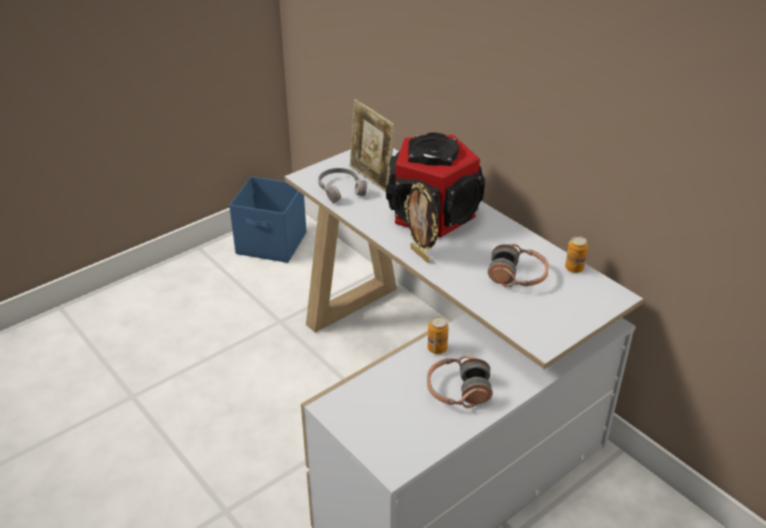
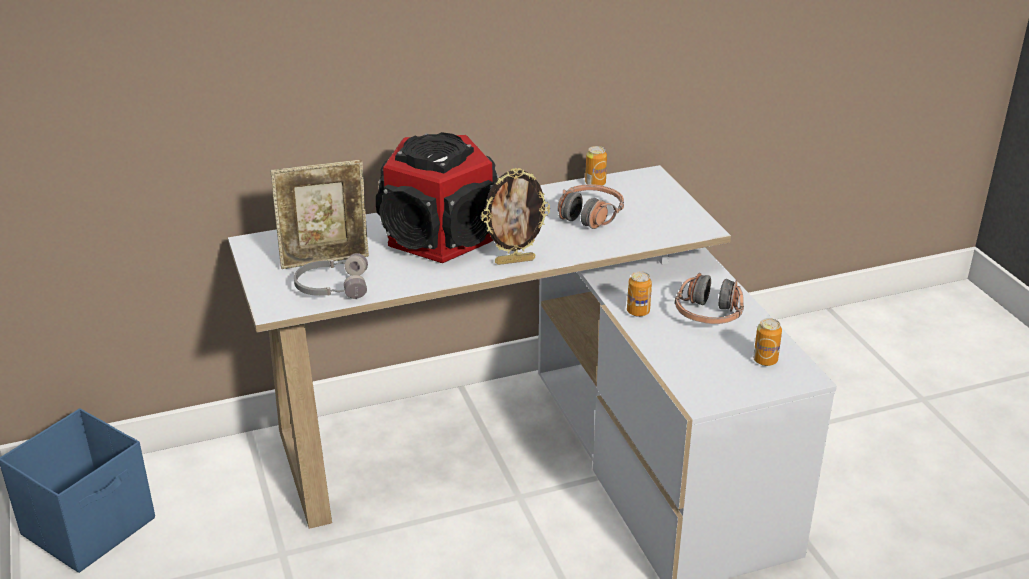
camera: 70 degrees left, 5 degrees down
(405, 437) = (765, 360): none -> can

